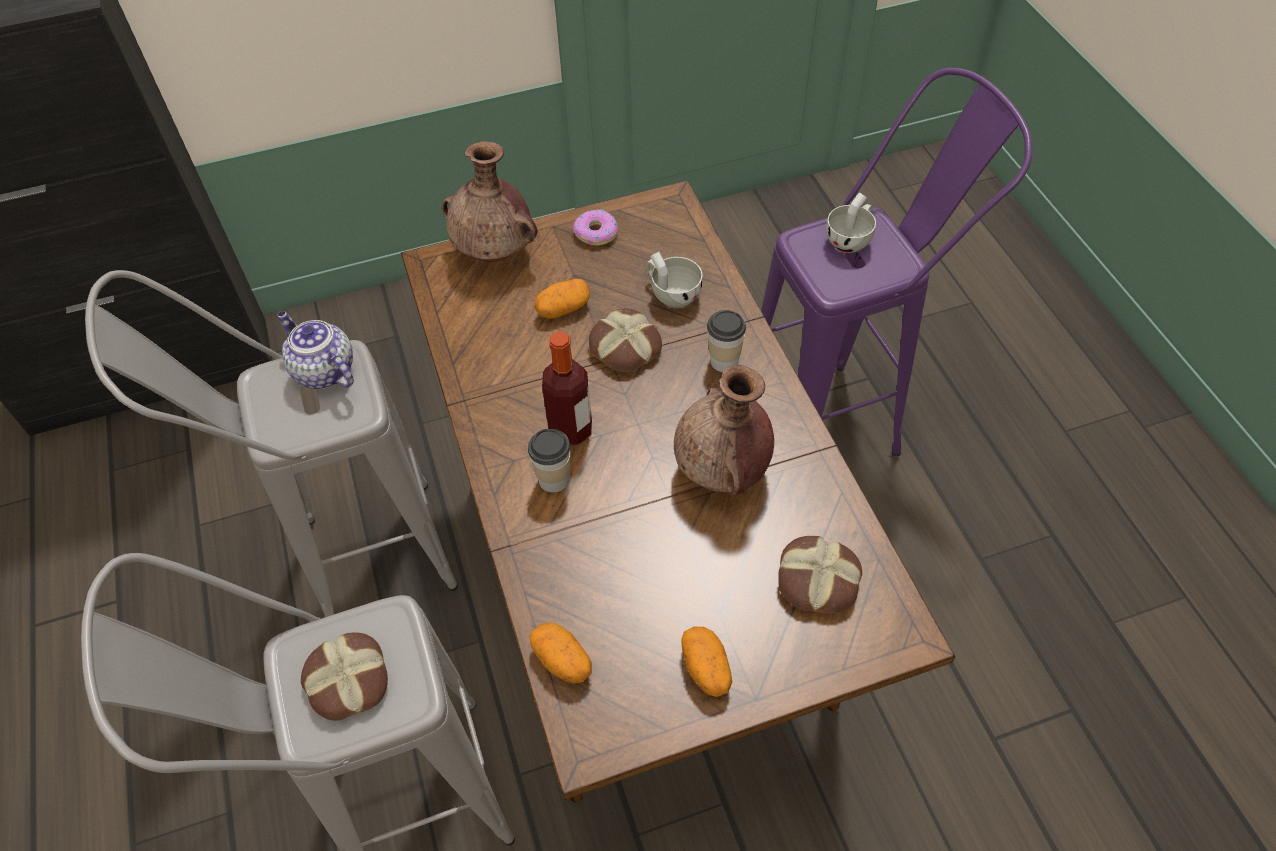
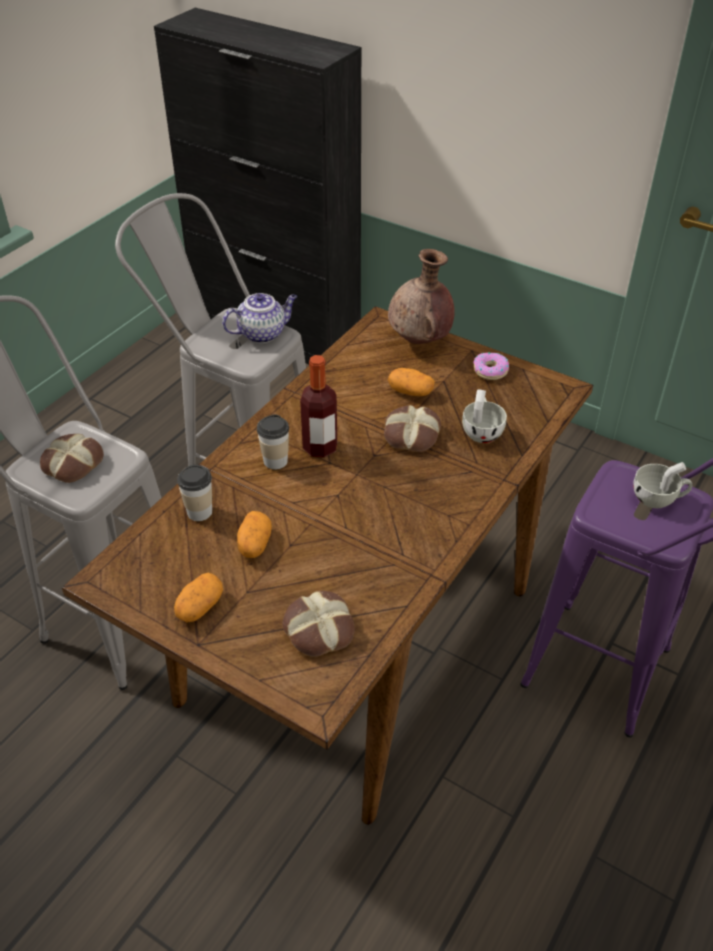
camera: 50 degrees right, 10 degrees down
(323, 371) = (262, 333): teapot -> teapot turned 60 degrees clockwise
(562, 661) = (150, 537): potato -> potato (254, 544)
(722, 471) = (360, 534): brown vase -> none
(724, 361) = (454, 486): cup -> cup (199, 512)

